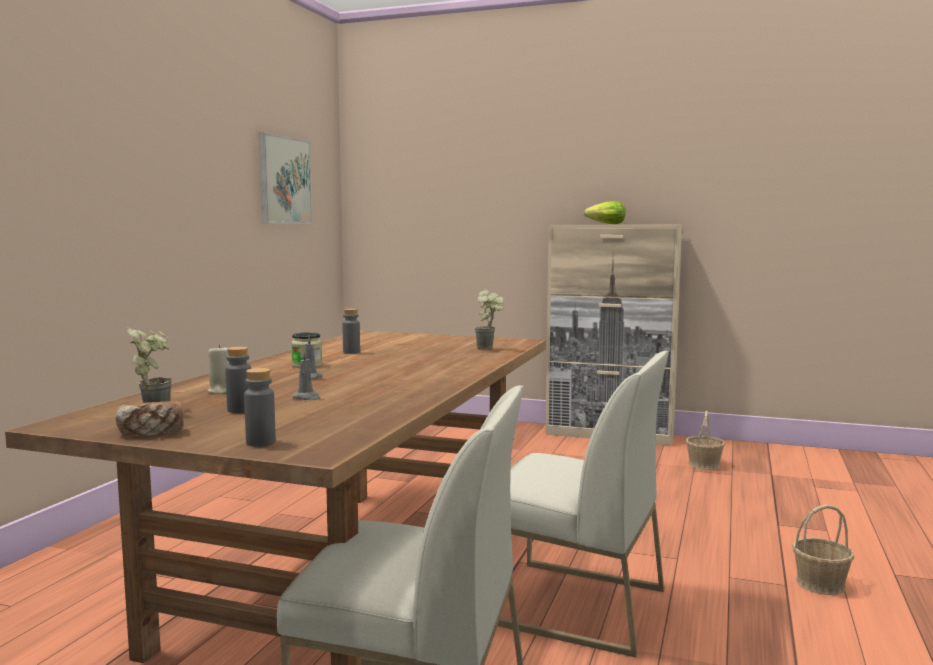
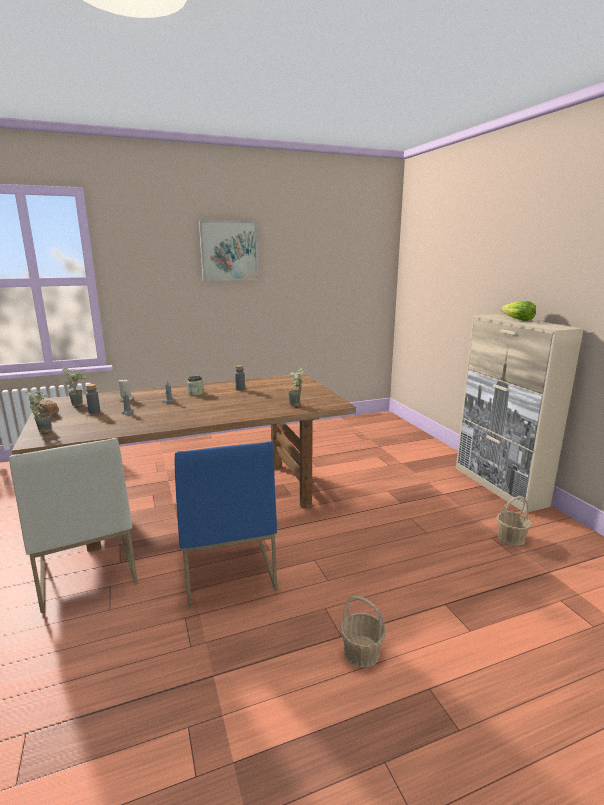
camera: 50 degrees right, 10 degrees up
(260, 442) = (43, 430): grey bottle -> potted plant
(285, 180) = (335, 272): picture -> picture (229, 251)
(573, 606) = (226, 567): white chair -> blue chair

